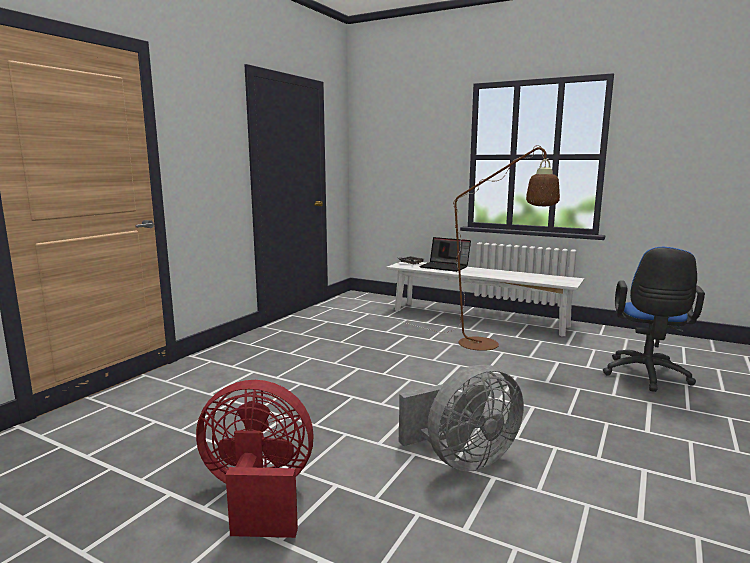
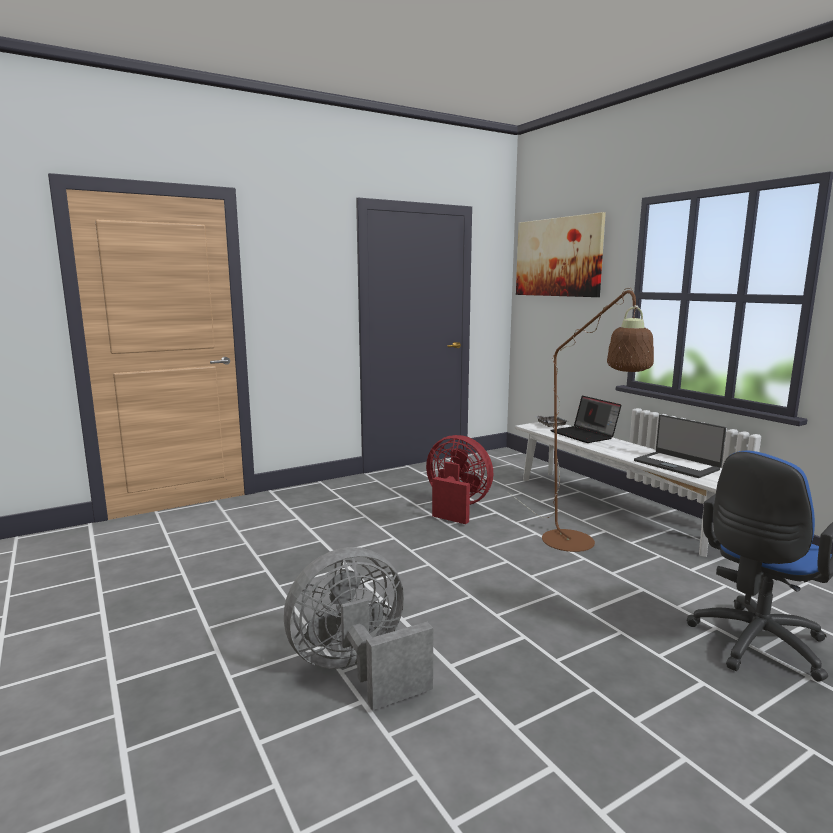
camera: 30 degrees right, 0 degrees up
(258, 497) = (149, 638): red fan -> red fan (456, 507)
(396, 128) = (558, 257): none -> picture
(462, 460) = (357, 670): grey fan -> grey fan turned 150 degrees clockwise
(531, 277) = (677, 465): none -> laptop

